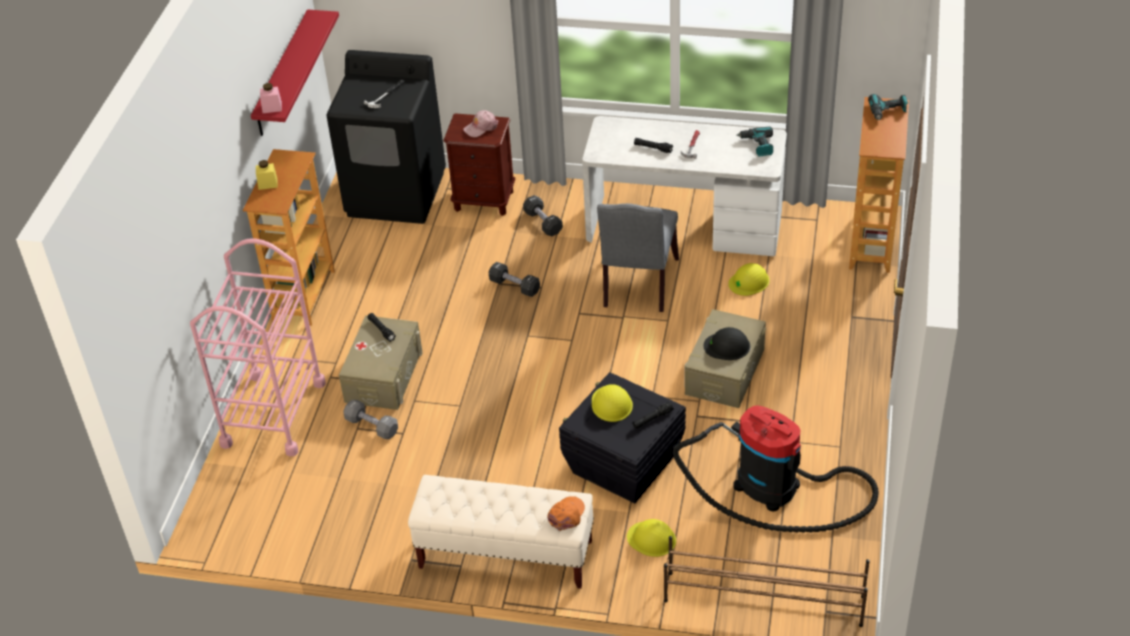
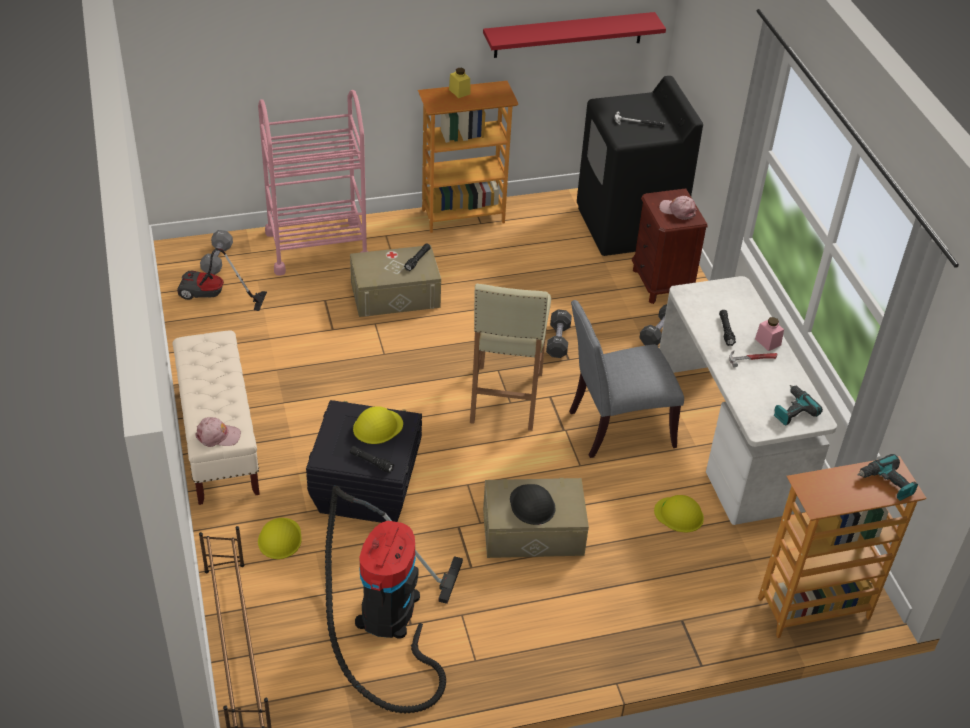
camera: 60 degrees right, 0 degrees up
(272, 107) = (500, 35): pink jar -> pink jar (768, 342)
(295, 513) = (213, 297): none -> vacuum cleaner
(372, 426) = (331, 308): grey dumbbell -> grey dumbbell (217, 259)
(565, 341) = (505, 398): none -> beige stool
(567, 515) = (218, 436): orange cap -> pink cap

